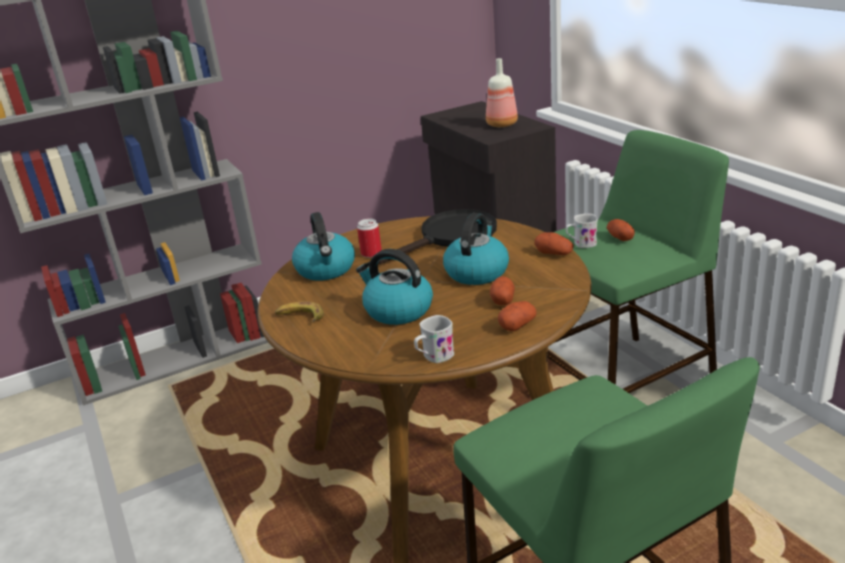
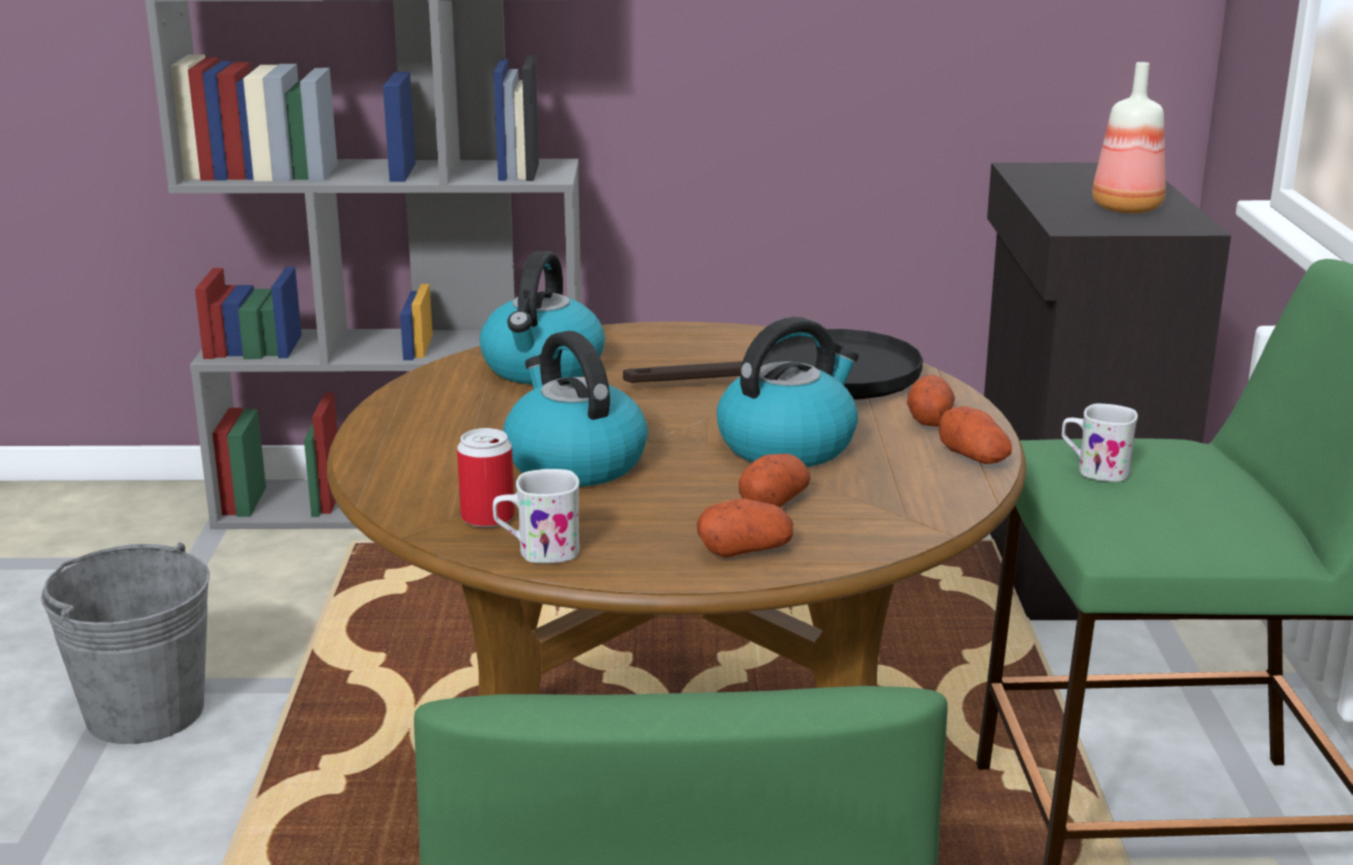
camera: 25 degrees right, 5 degrees down
(135, 510) = (145, 712): none -> grey bucket
(300, 317) = (412, 425): banana -> none
(371, 253) = (646, 365): can -> can (488, 518)
(620, 238) = (1190, 482): potato -> potato (929, 419)

